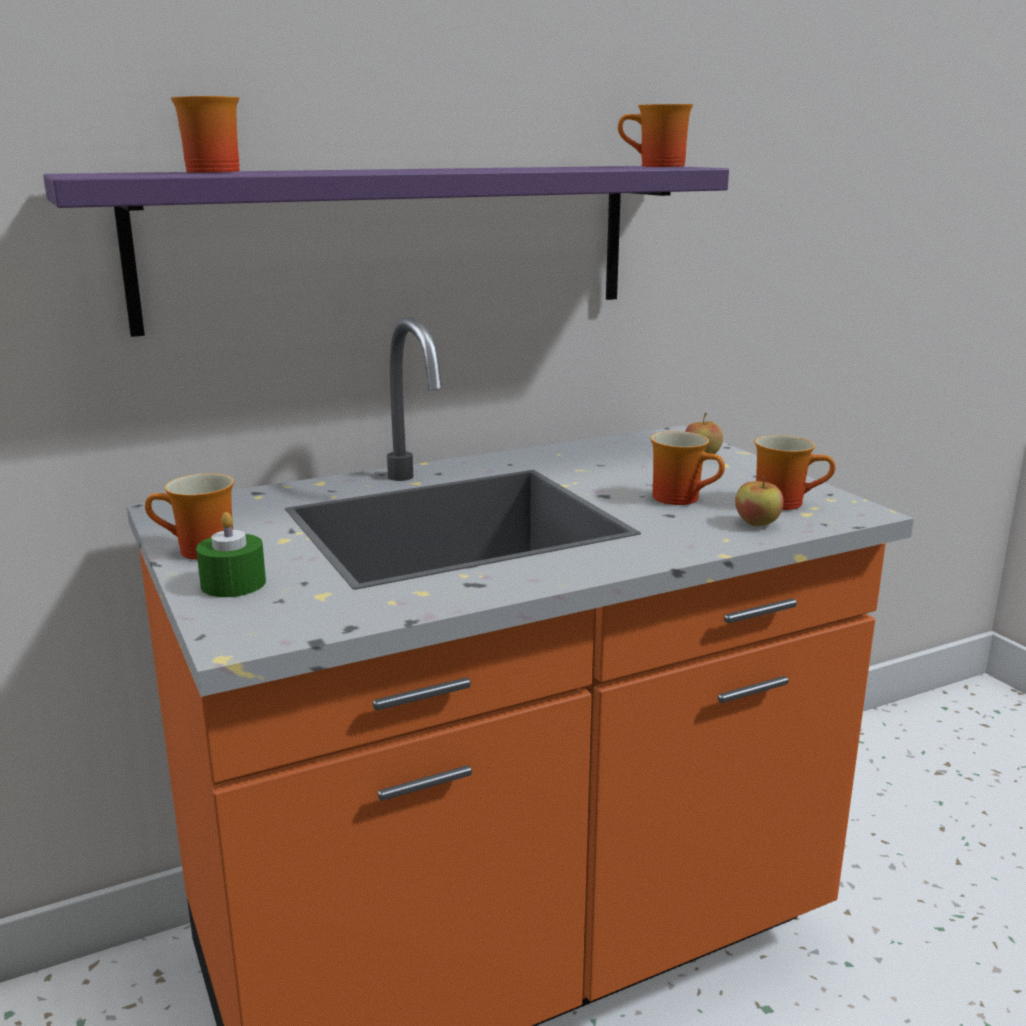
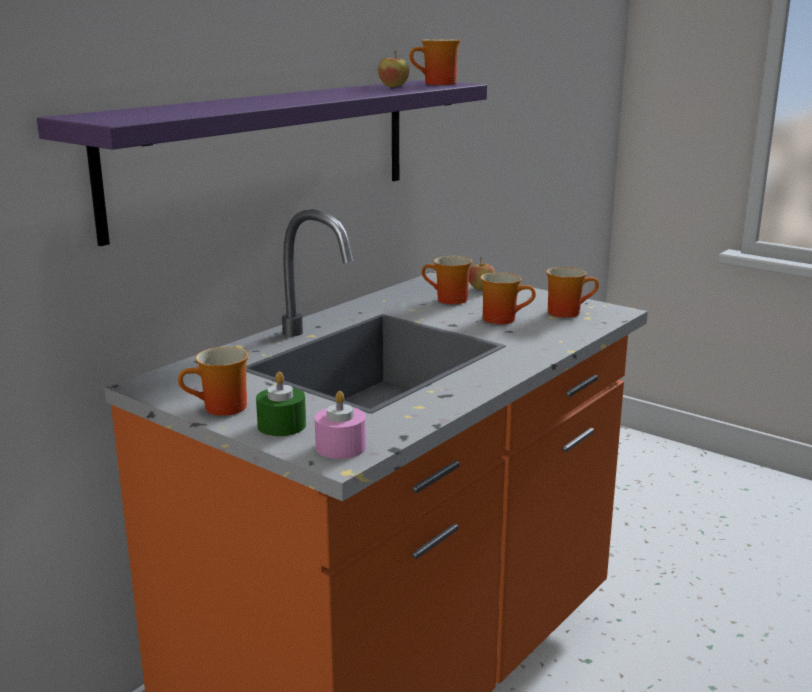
camera: 25 degrees left, 0 degrees up
(205, 172) = (172, 109): mug -> mug (448, 300)
(259, 624) = (341, 447): none -> pink candle
(757, 523) = (567, 328): apple -> apple (393, 86)

